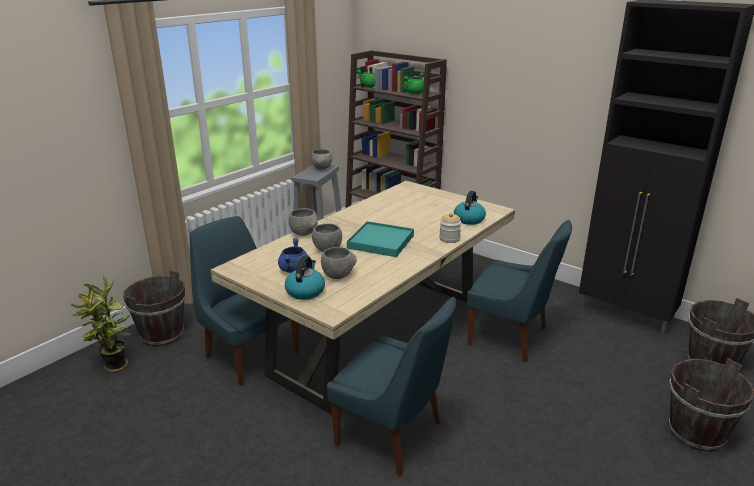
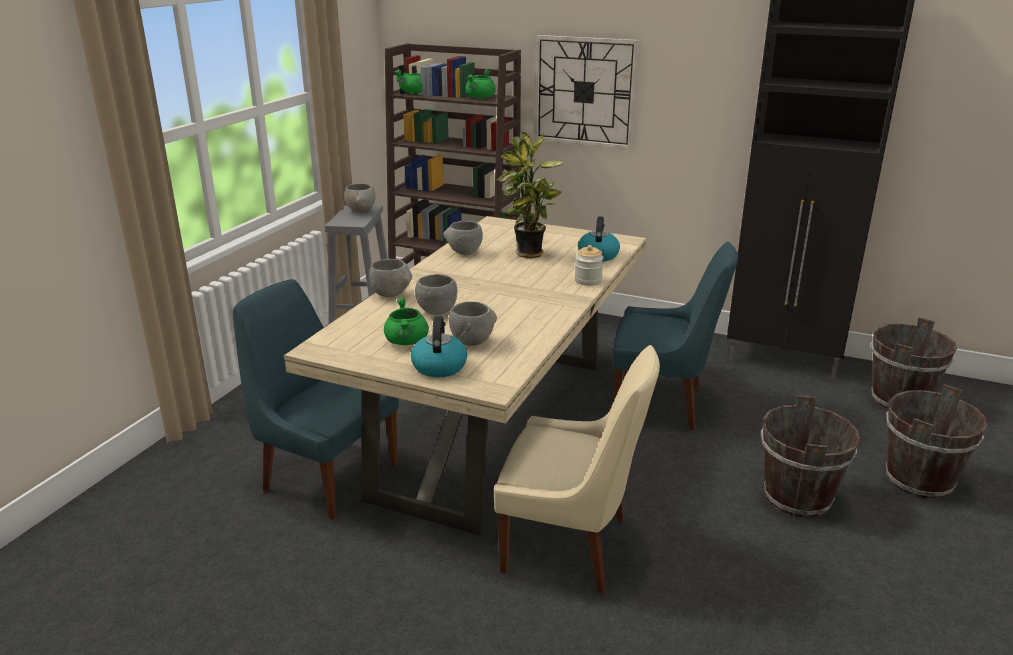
camera: 15 degrees left, 0 degrees up
(114, 367) = (126, 526): potted plant -> potted plant (529, 254)
(162, 335) = (182, 470): brown bucket -> brown bucket (798, 498)
(294, 270) = (407, 342): blue cooking pot -> green cooking pot
(373, 207) = (464, 253): none -> grey bowl
(381, 242) = (502, 293): turquoise tray -> none
(392, 435) = (571, 546): blue chair -> beige chair
(490, 93) = (584, 91): none -> wall clock

